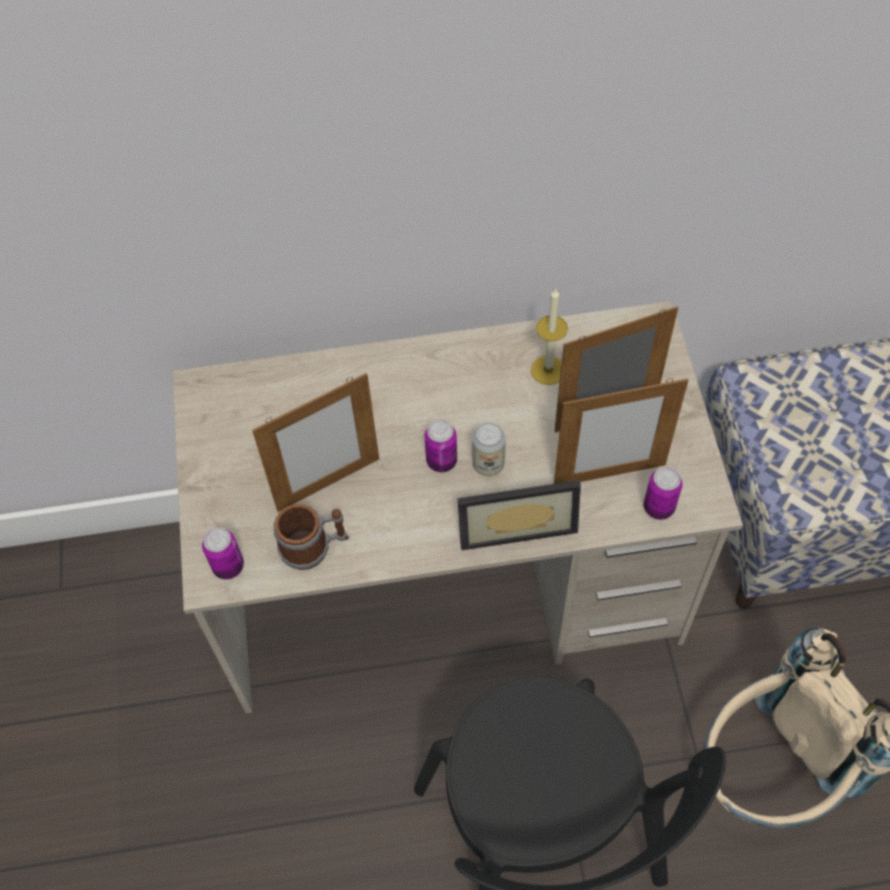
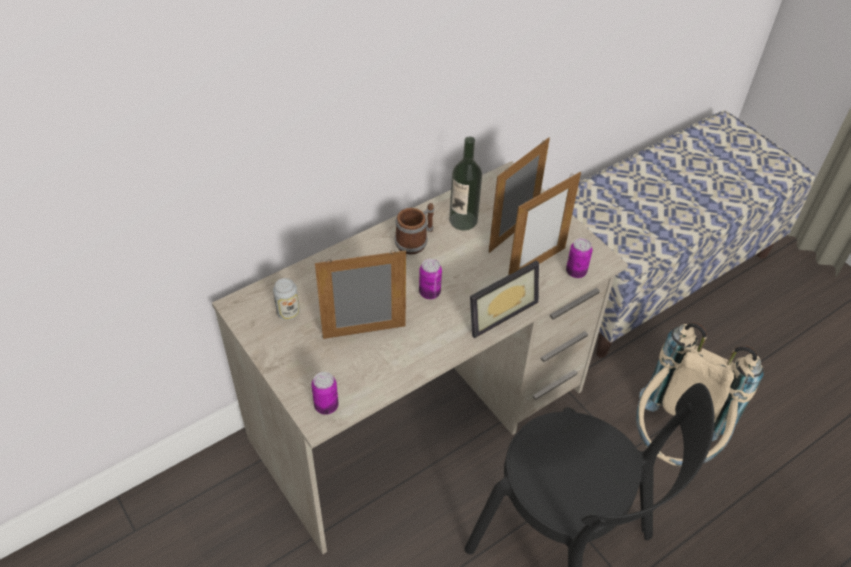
camera: 30 degrees left, 10 degrees down
(314, 547) = (378, 372): mug -> mug (415, 241)
(328, 484) = (364, 332): picture frame -> picture frame turned 135 degrees counterclockwise
(488, 464) = (460, 284): can -> can (288, 312)
(548, 370) = (463, 220): candle -> bottle

